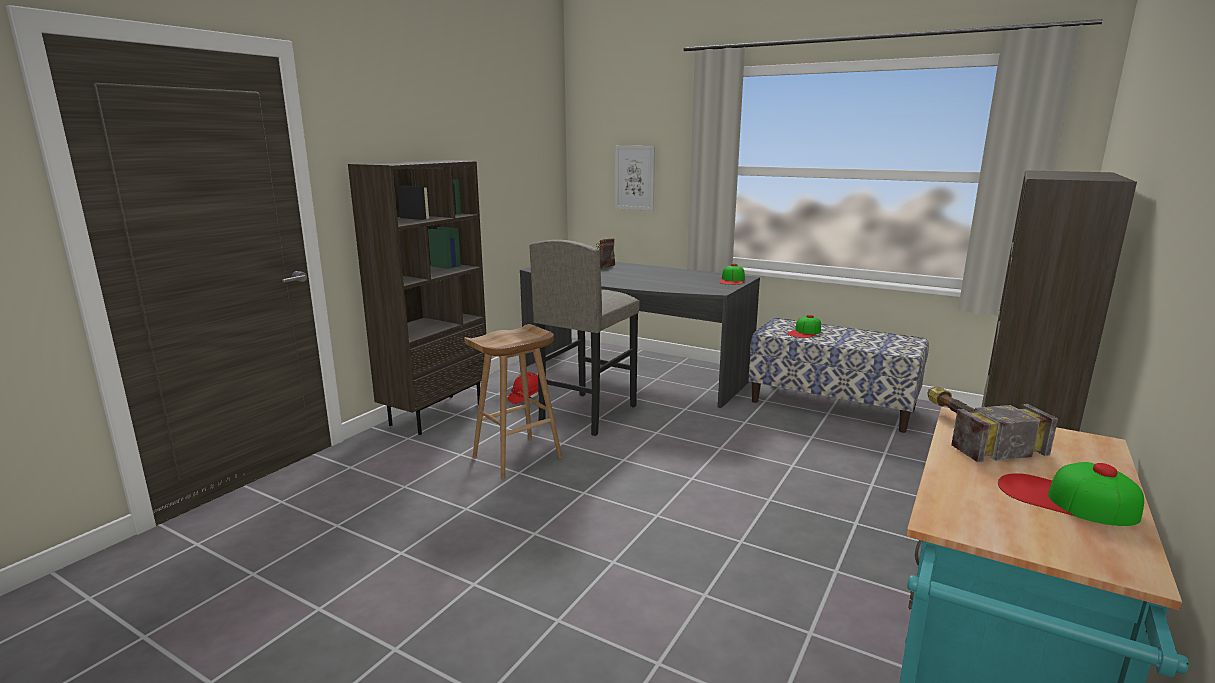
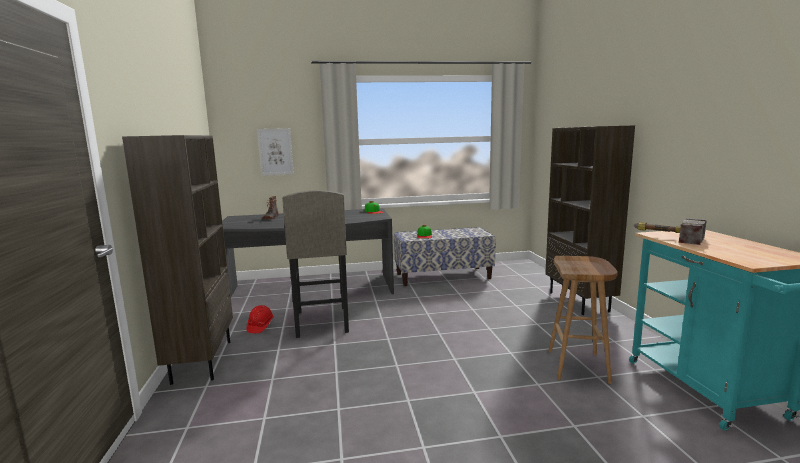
camera: 40 degrees left, 5 degrees down
(516, 458) = (319, 364): brown stool -> brown stool (579, 366)
(1065, 499) = (745, 247): cap -> none

